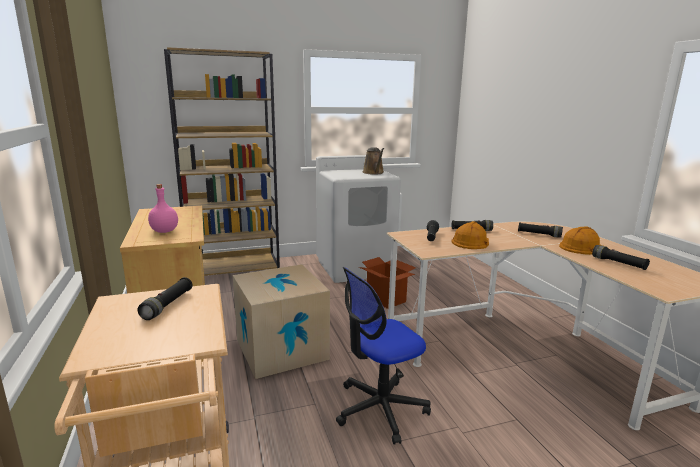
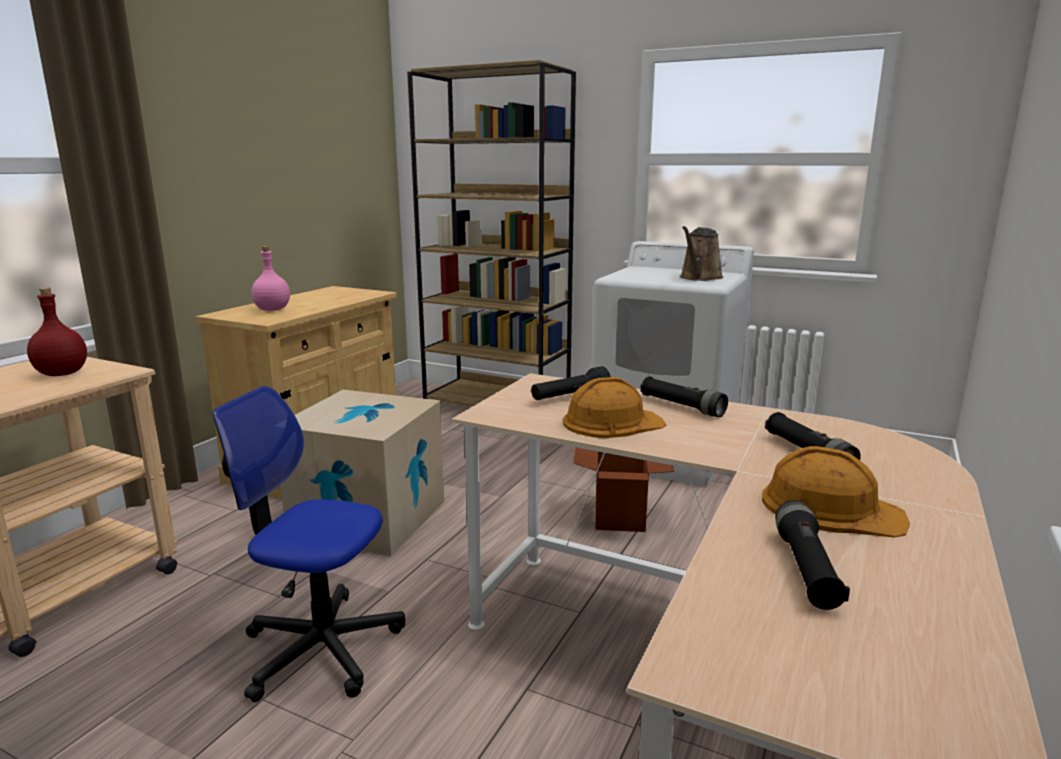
camera: 45 degrees right, 0 degrees up
(168, 305) = (63, 373): black flashlight -> red bottle

